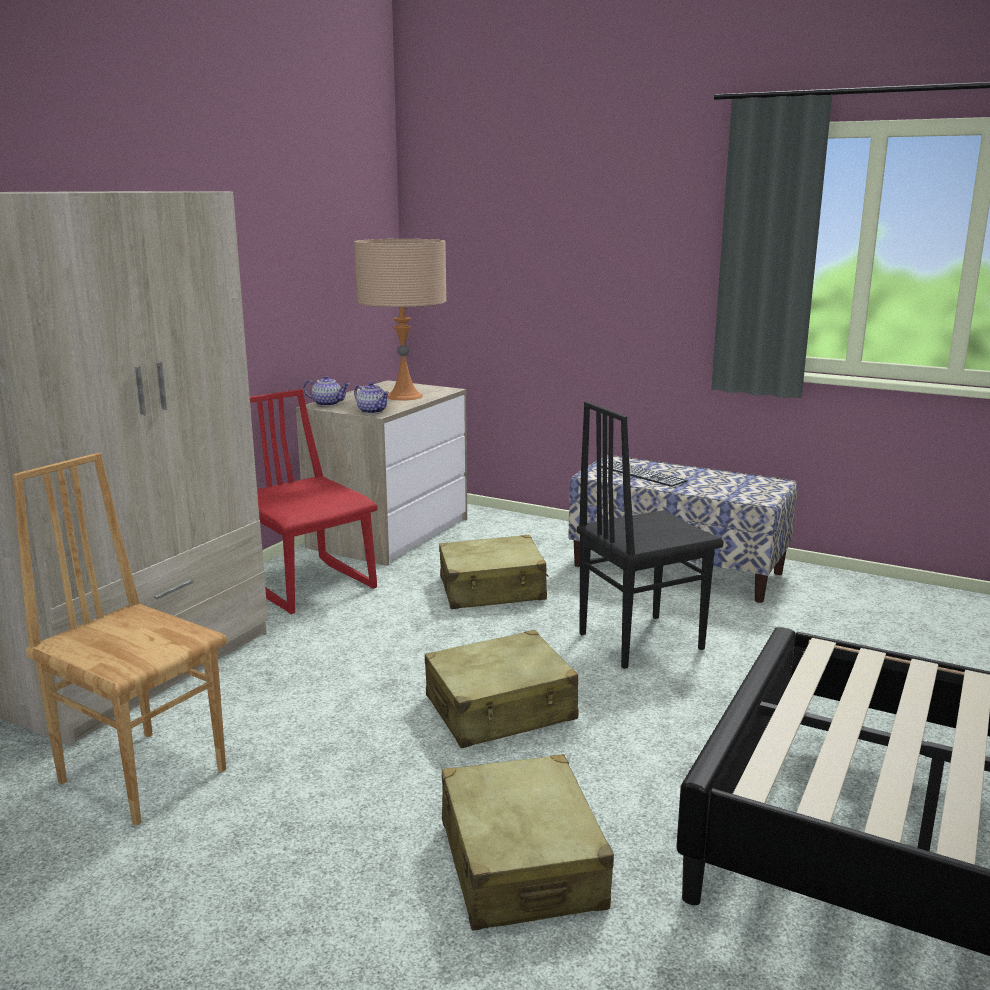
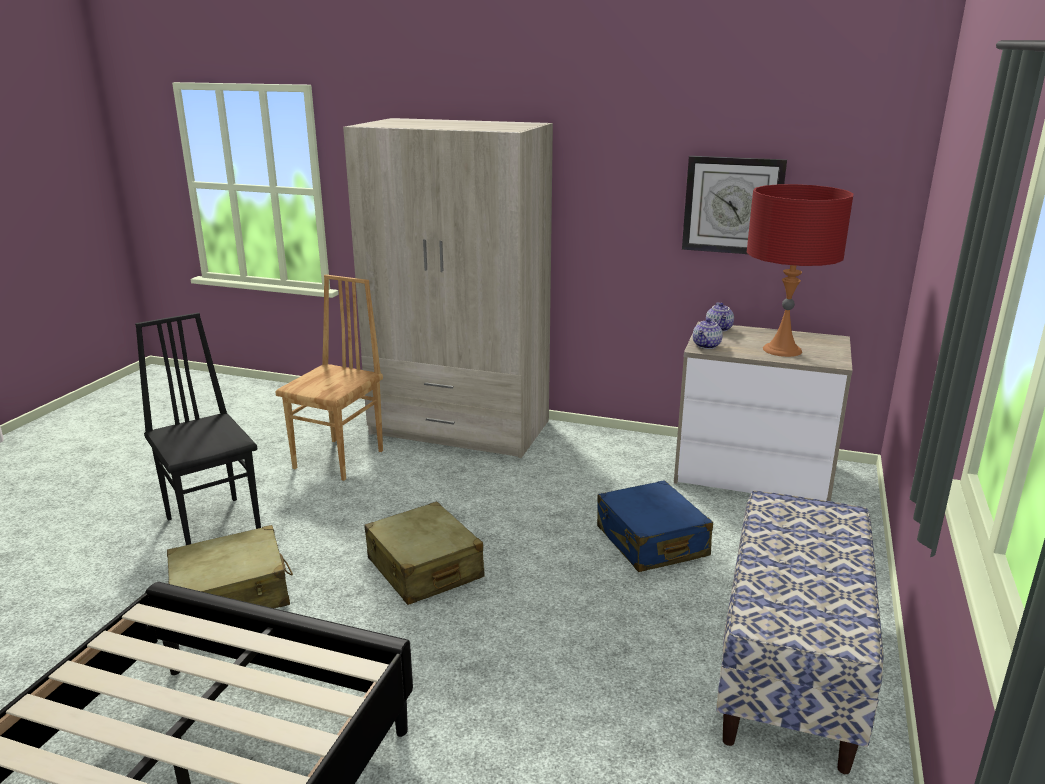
camera: 80 degrees right, 5 degrees up
(296, 273) = (732, 205): none -> wall clock
(309, 585) = (612, 457): red chair -> none
(404, 396) = (782, 350): beige table lamp -> red table lamp
(492, 589) = (651, 541): beige suitcase -> blue suitcase
(638, 640) = (572, 638): black chair -> black chair (215, 524)
(641, 473) = (801, 532): keyboard -> none

